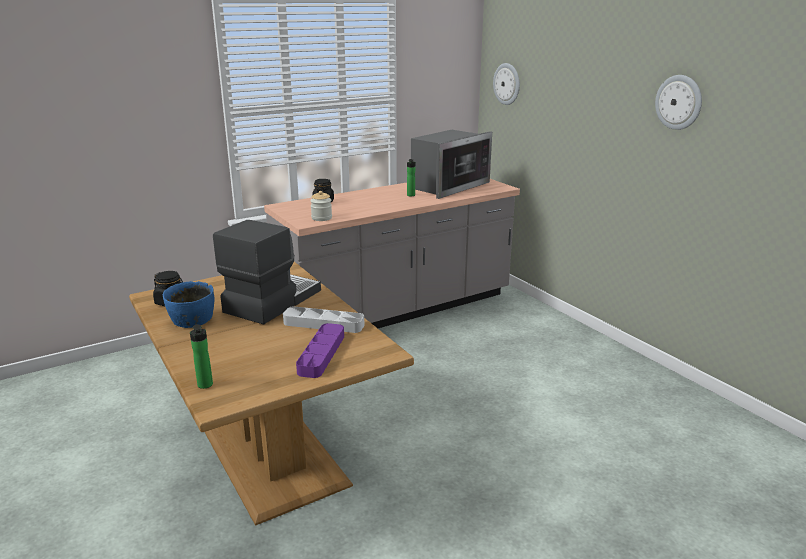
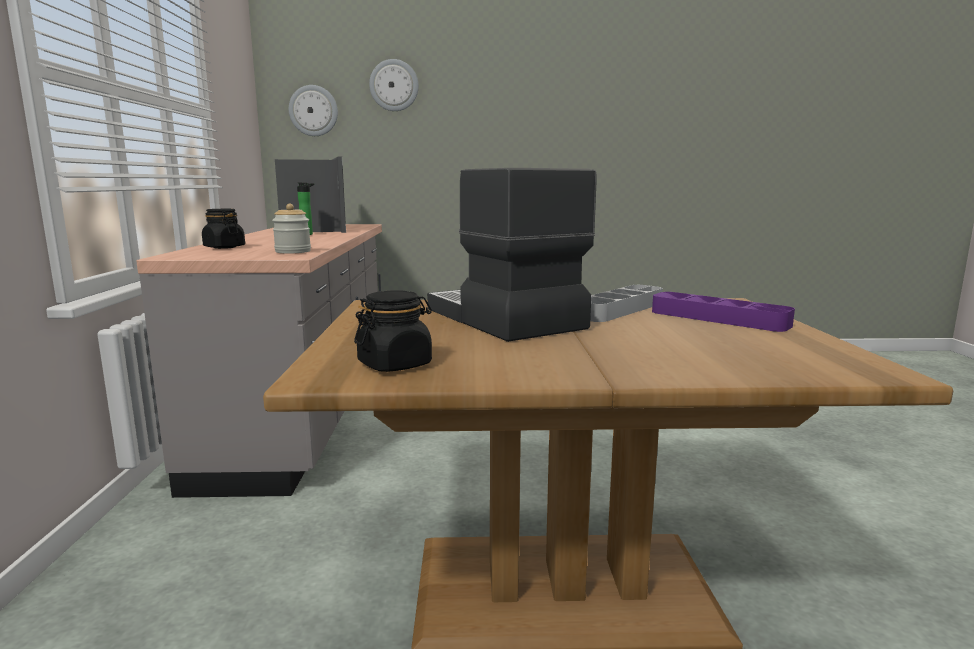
camera: 60 degrees left, 10 degrees down
(191, 320) = (510, 359): blue bowl -> none
(205, 386) = (809, 372): bottle -> none
(679, 102) = (554, 103): wall clock -> wall clock (394, 85)

